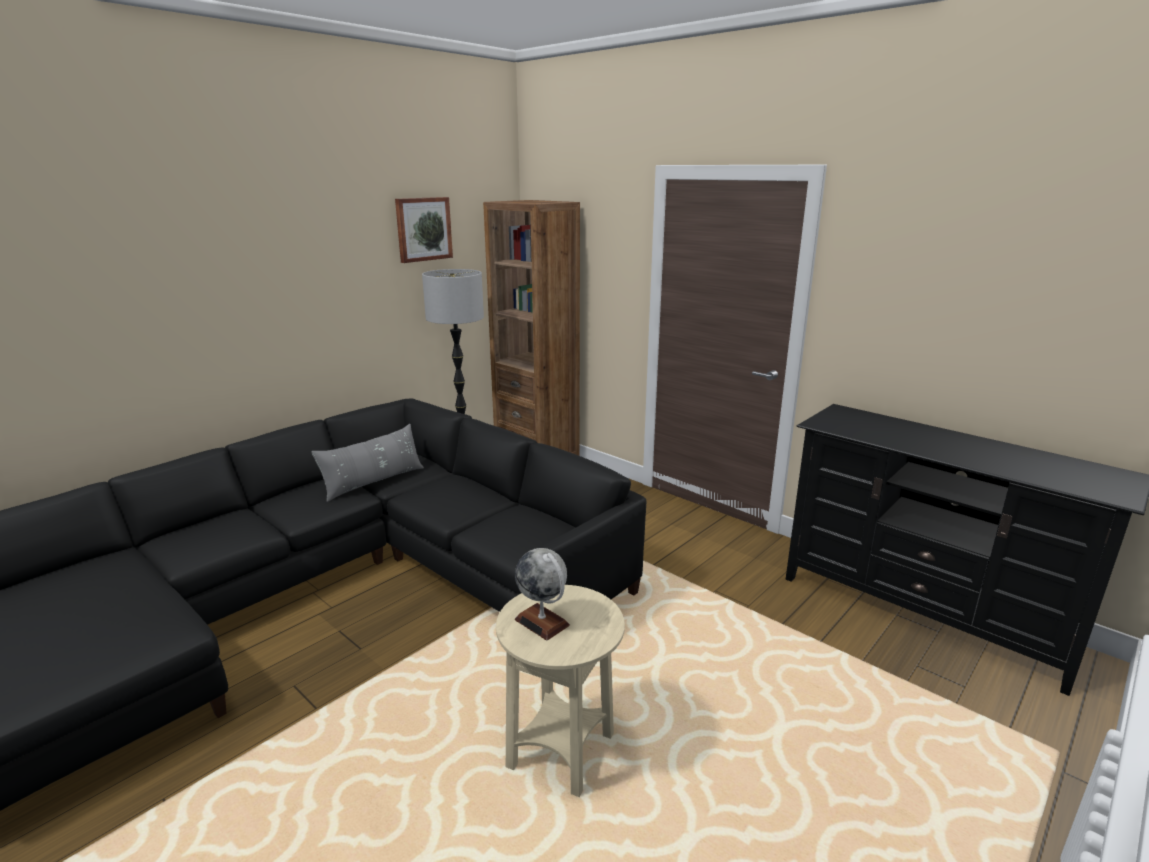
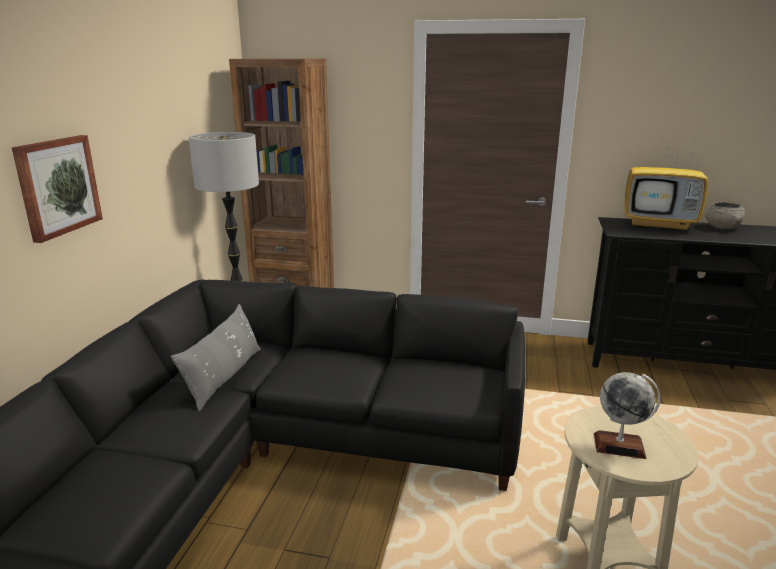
camera: 30 degrees left, 0 degrees up
(423, 229) = (180, 88): picture -> picture (57, 186)
(892, 425) = (660, 225): none -> television
(974, 443) = (722, 228): none -> grey bowl

